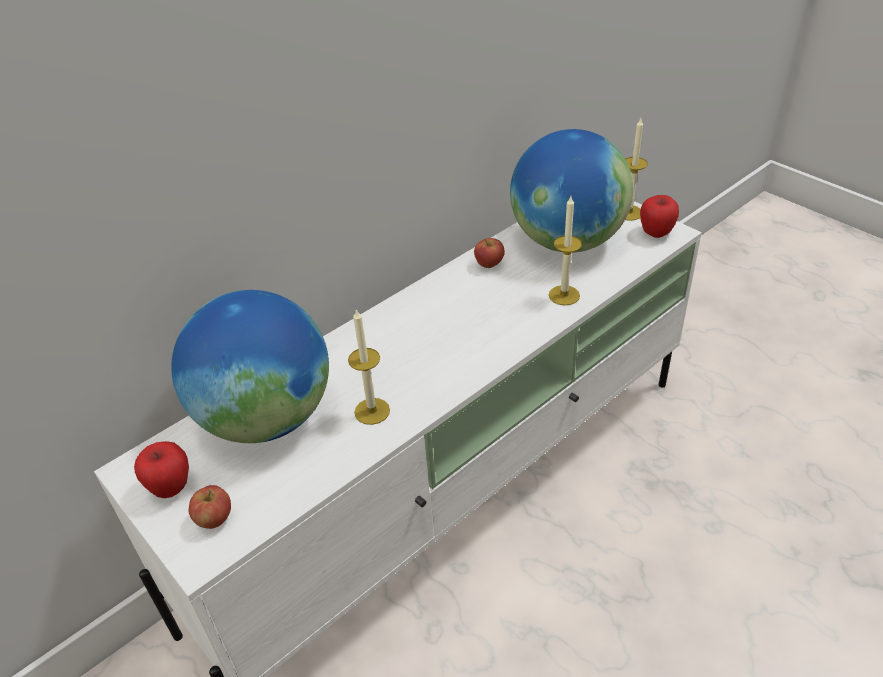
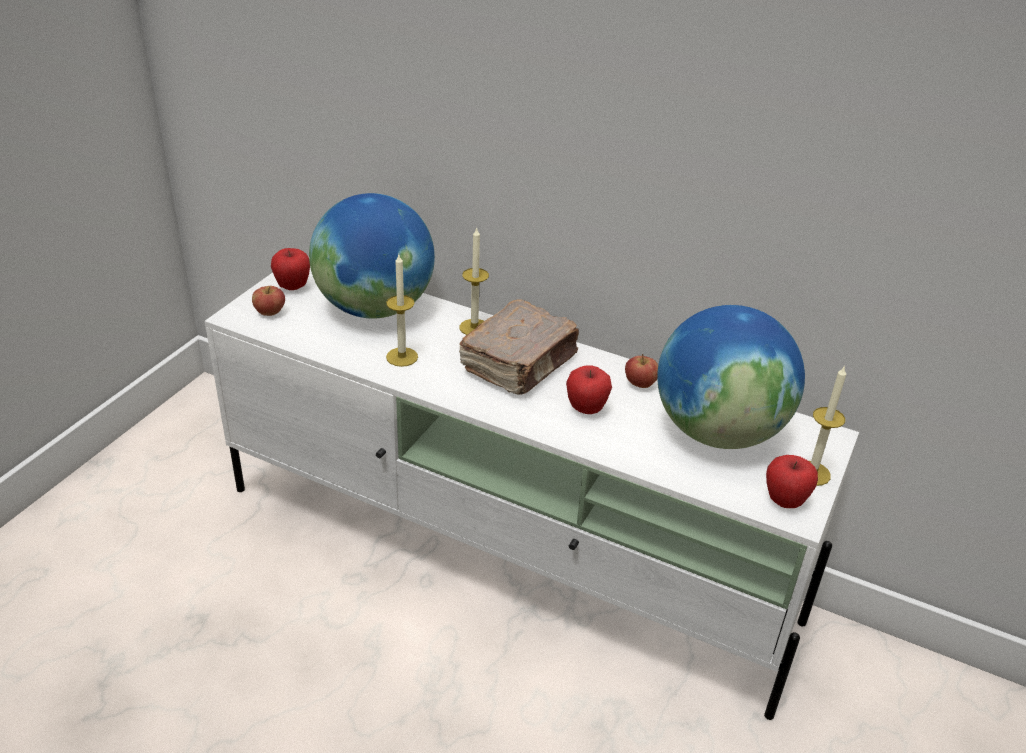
camera: 65 degrees right, 5 degrees down
(426, 328) = (520, 363): none -> brown book
(511, 303) = (586, 409): none -> apple
(564, 295) = (620, 443): candle -> candle (474, 327)

